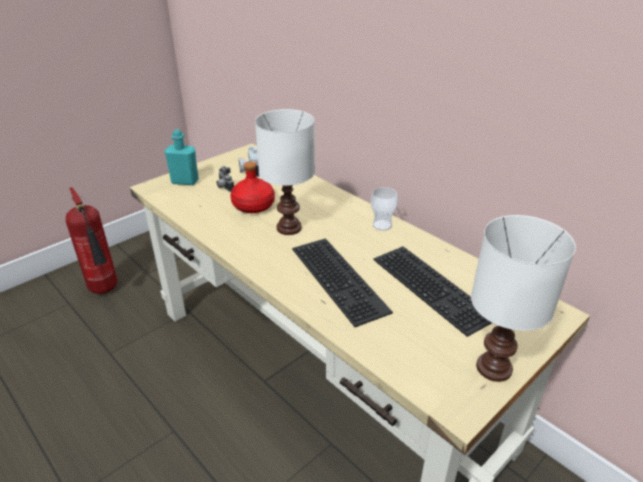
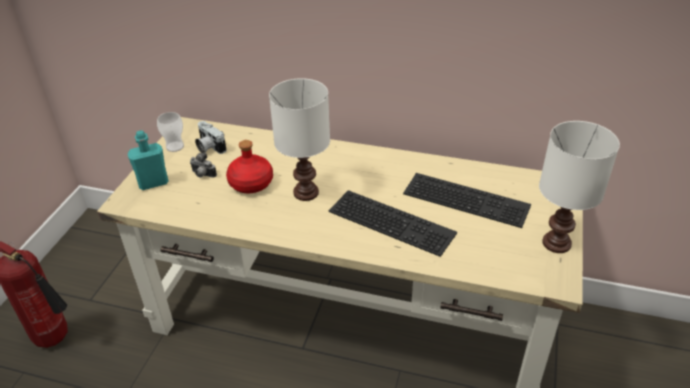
camera: 30 degrees left, 5 degrees up
(382, 225) = (382, 160): cup -> cup (175, 146)

